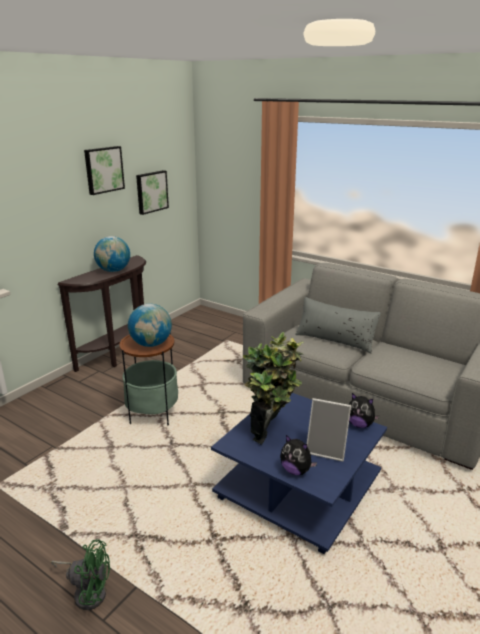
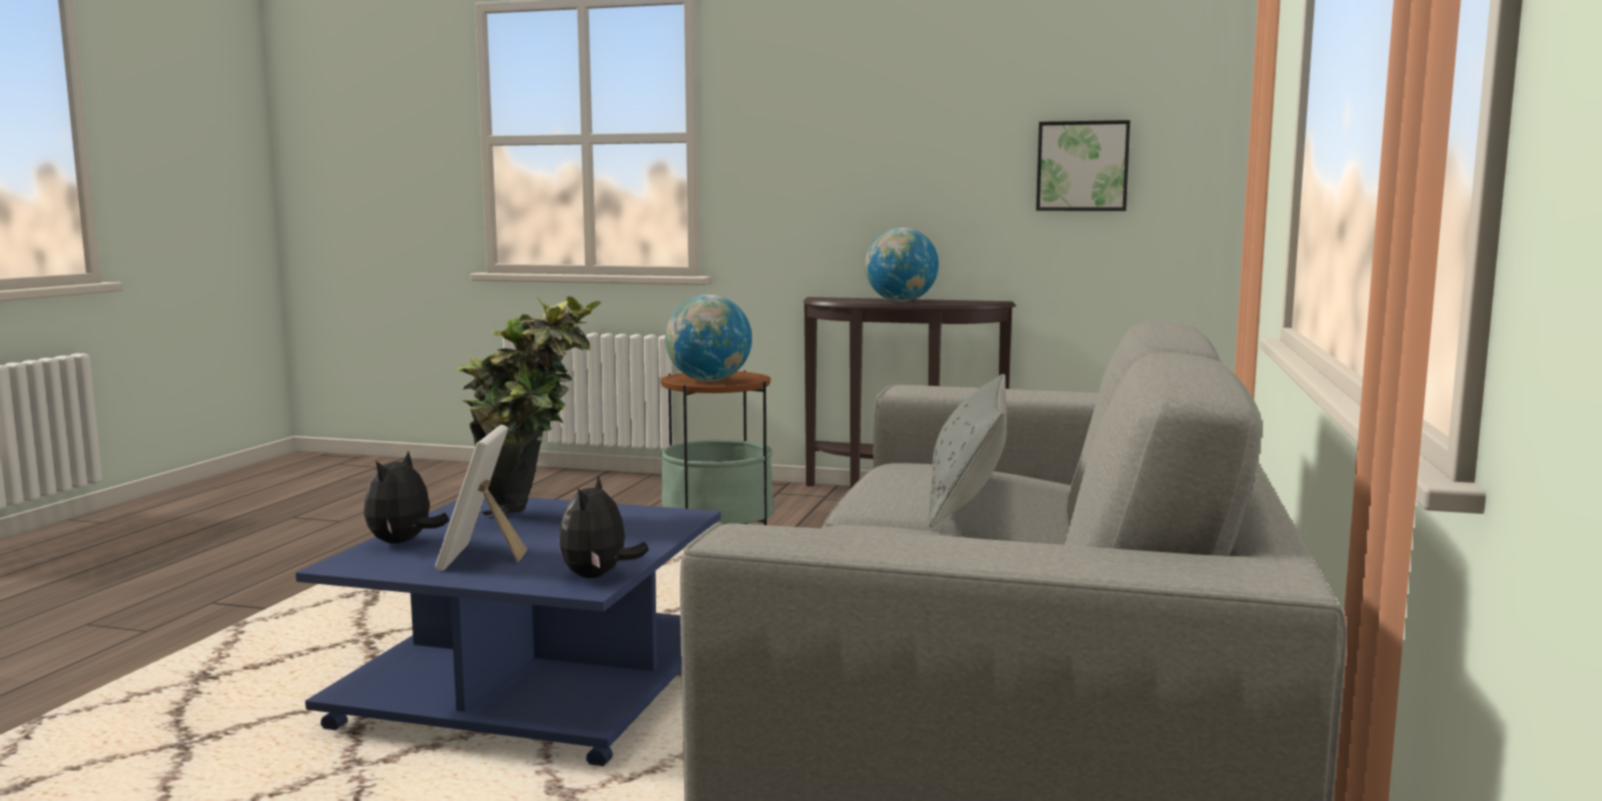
camera: 70 degrees right, 15 degrees down
(87, 591) = (267, 586): green fan -> none
(103, 169) = (950, 101): picture -> none

